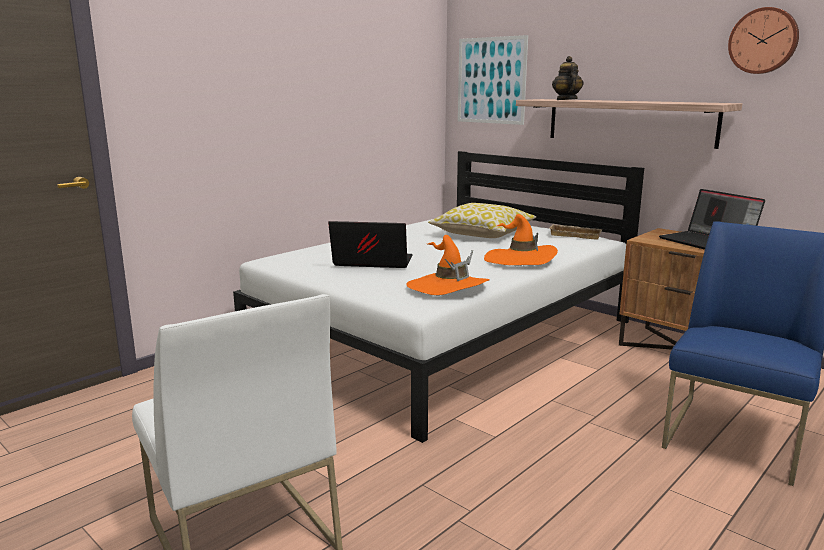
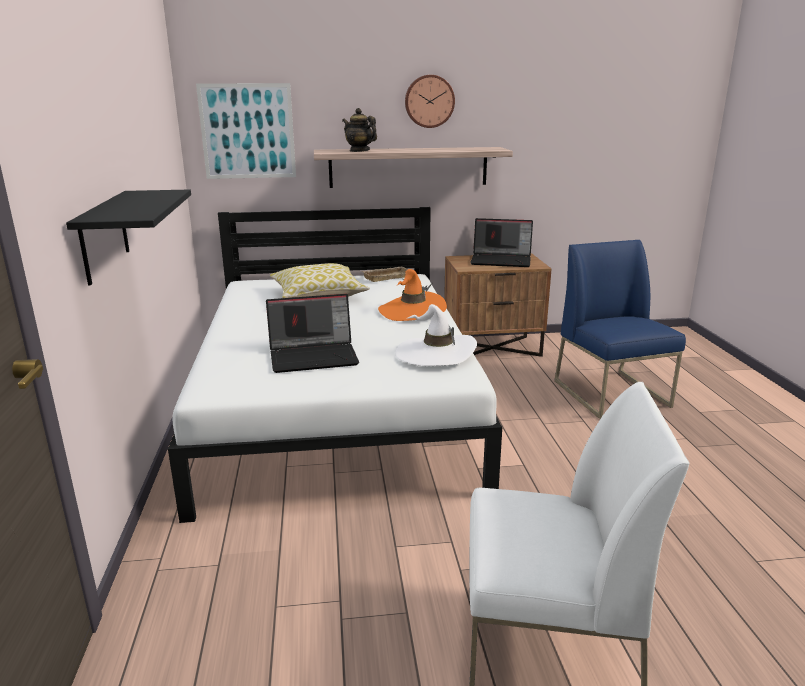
camera: 50 degrees left, 5 degrees up
(240, 132) = (104, 236): none -> black shelf
(371, 263) = (314, 356): laptop -> laptop turned 150 degrees counterclockwise
(447, 287) = (435, 354): orange hat -> white hat
(763, 41) = (511, 97): wall clock -> wall clock (429, 101)

